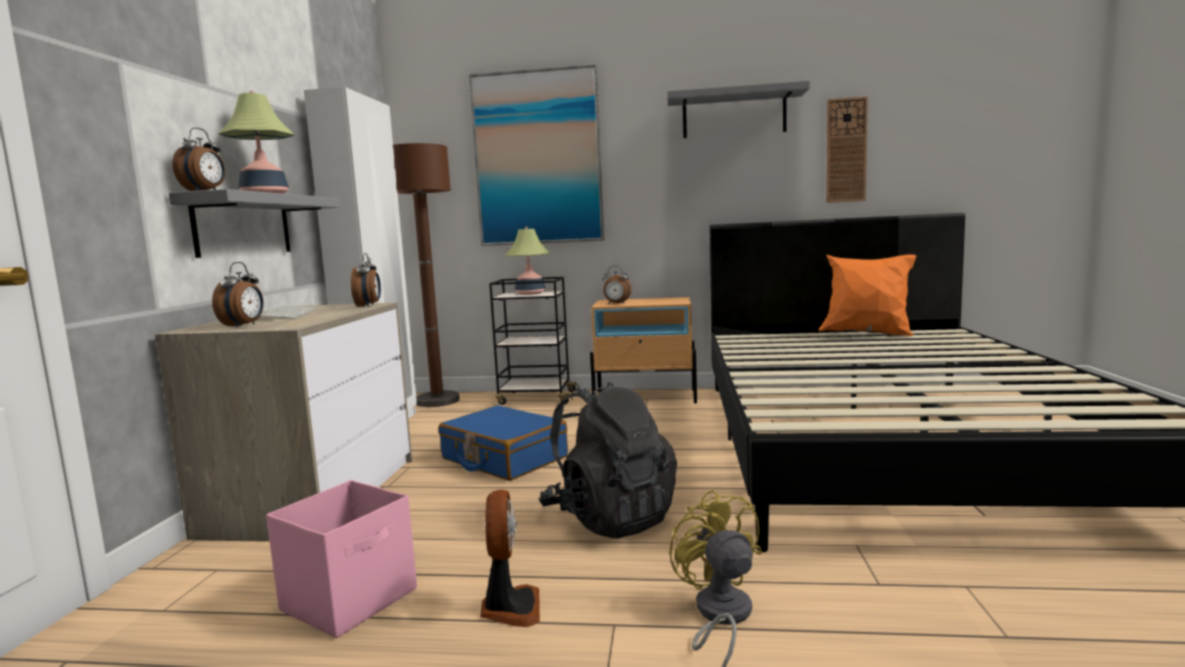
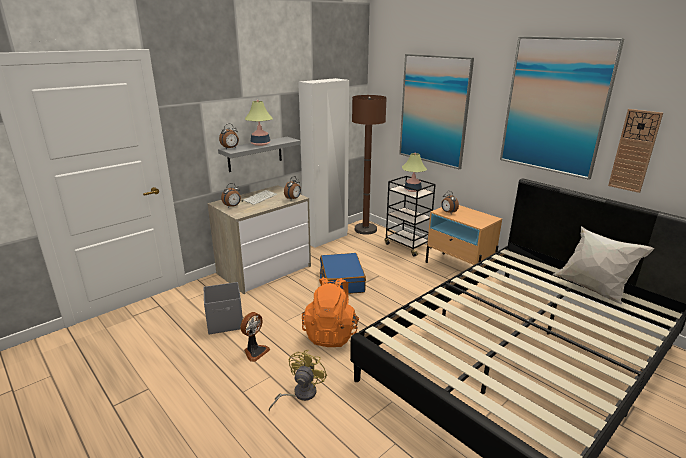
camera: 40 degrees right, 15 degrees up
(351, 599) = (226, 322): pink storage box -> grey storage box
(609, 518) = (331, 334): black backpack -> orange backpack
(734, 114) = (555, 106): grey shelf -> picture
(867, 335) = (592, 290): orange pillow -> white pillow

